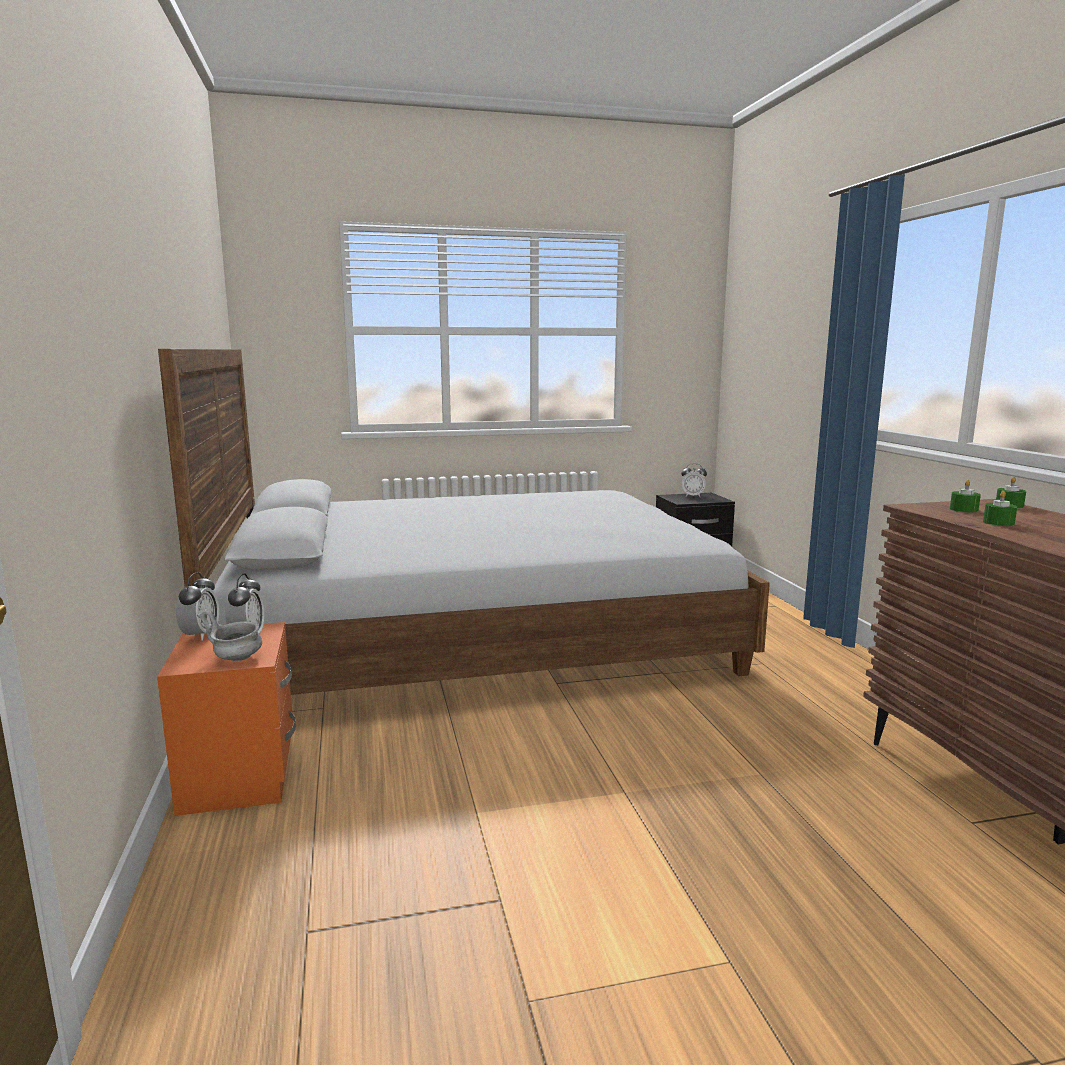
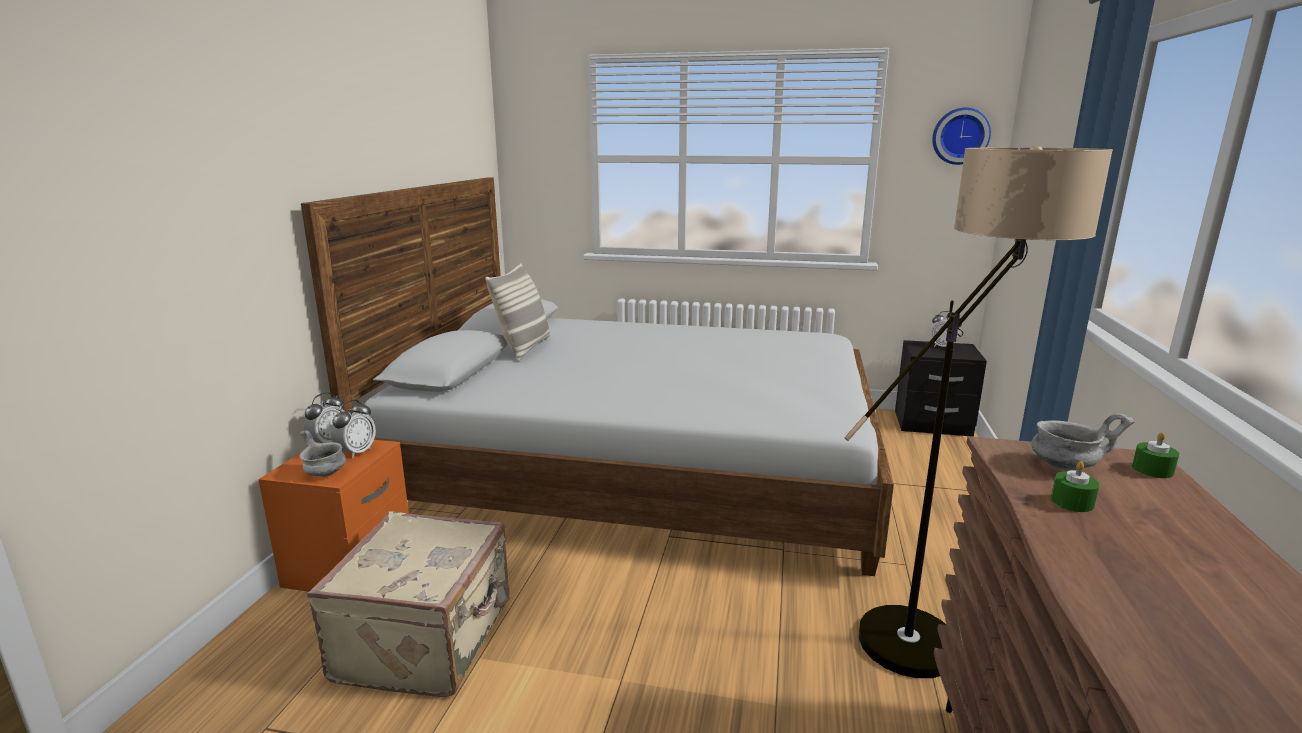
camera: 25 degrees right, 5 degrees up
(337, 526) = (524, 348): none -> pillow
(408, 813) = (428, 640): none -> beige suitcase
(687, 310) = (960, 136): none -> wall clock
(822, 700) = (935, 631): none -> floor lamp
(963, 509) = (1065, 466): green candle -> grey bowl

